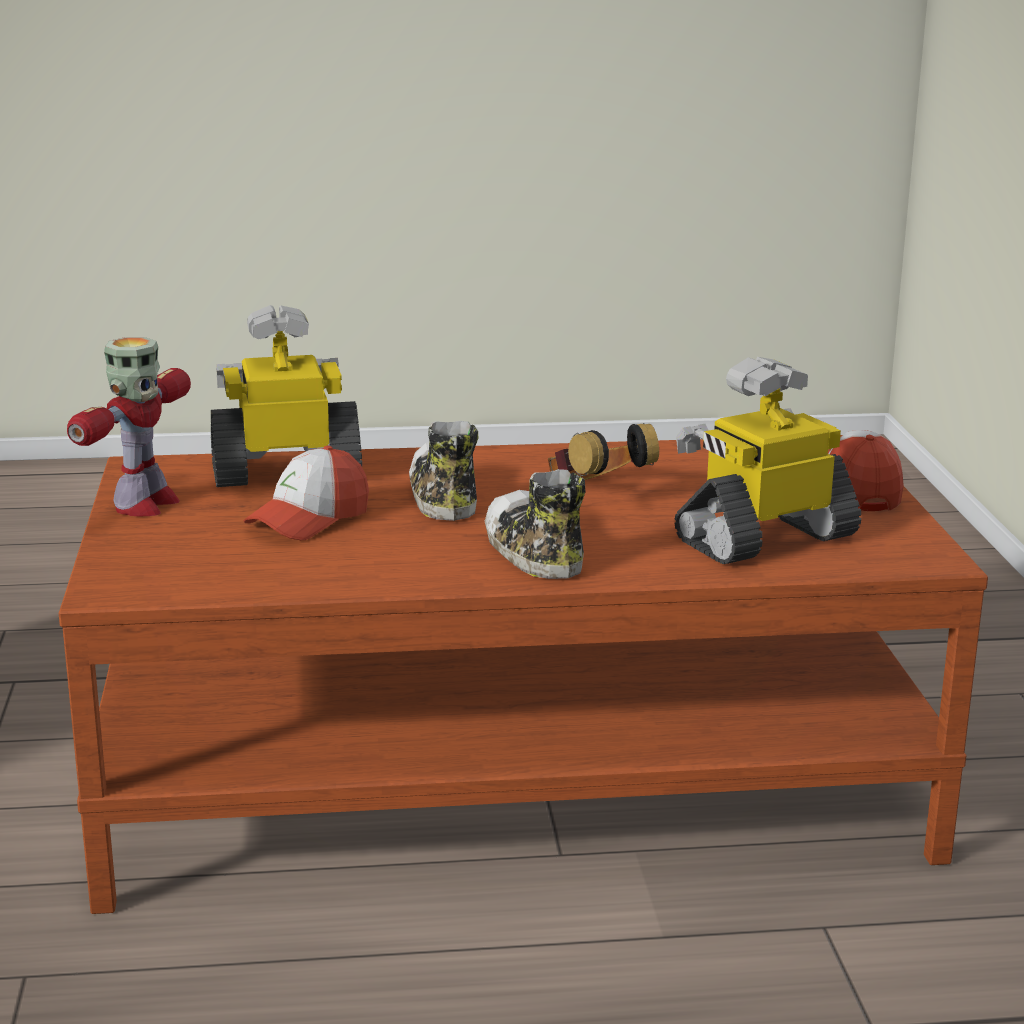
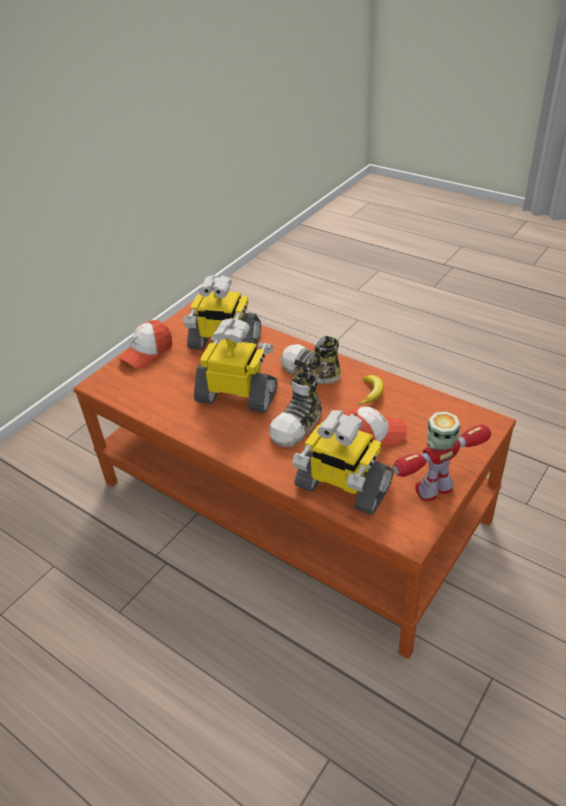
camera: 135 degrees left, 20 degrees up
(376, 561) = (371, 393): none -> banana
(533, 553) = (310, 371): shoe -> shoe turned 105 degrees clockwise
(596, 495) = (238, 395): headphones -> toy robot

